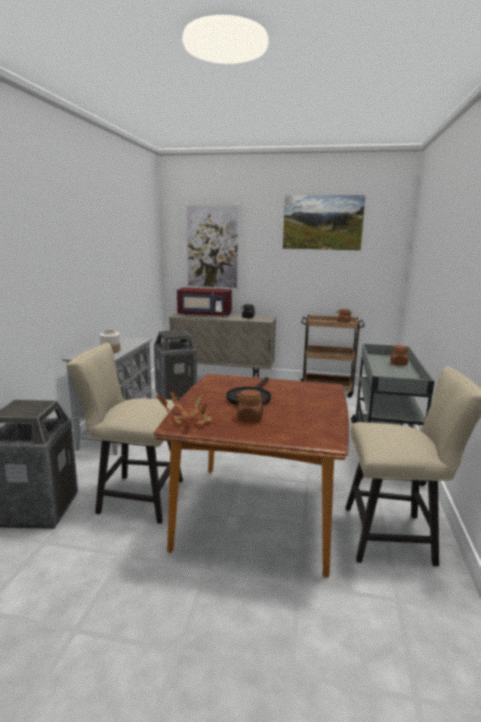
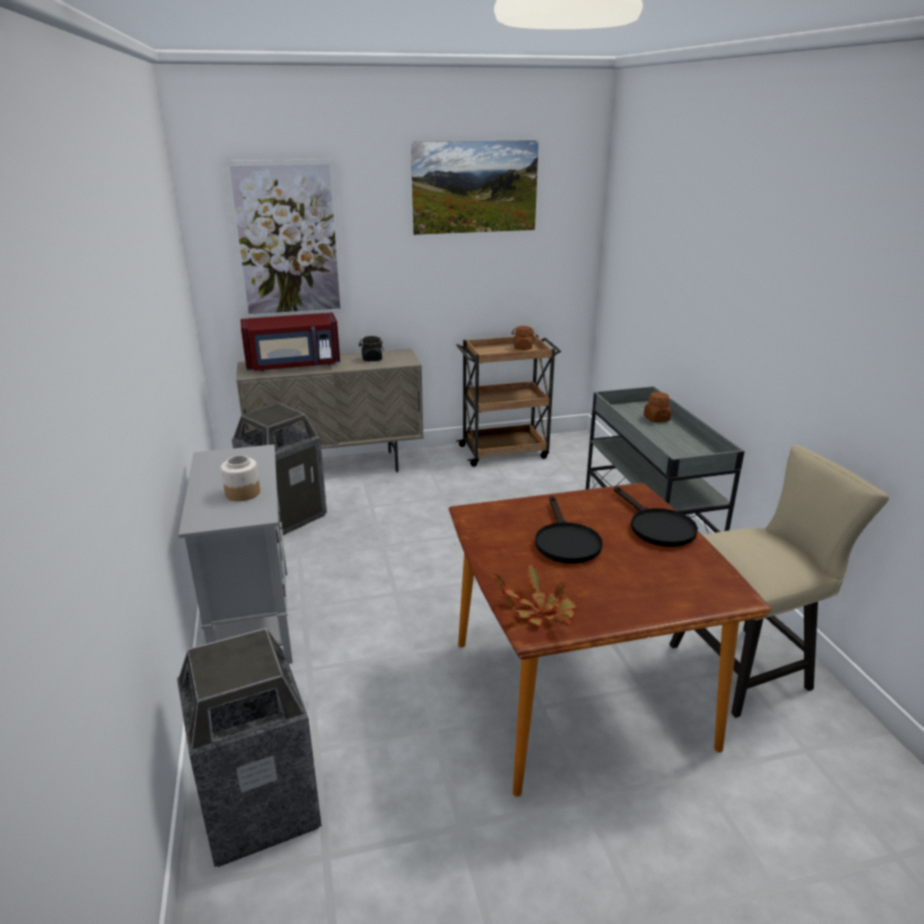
camera: 25 degrees left, 10 degrees up
(134, 496) = (390, 727): beige chair -> none
(250, 418) = (609, 583): brown jar -> none
(319, 402) = (656, 527): none -> black frying pan

